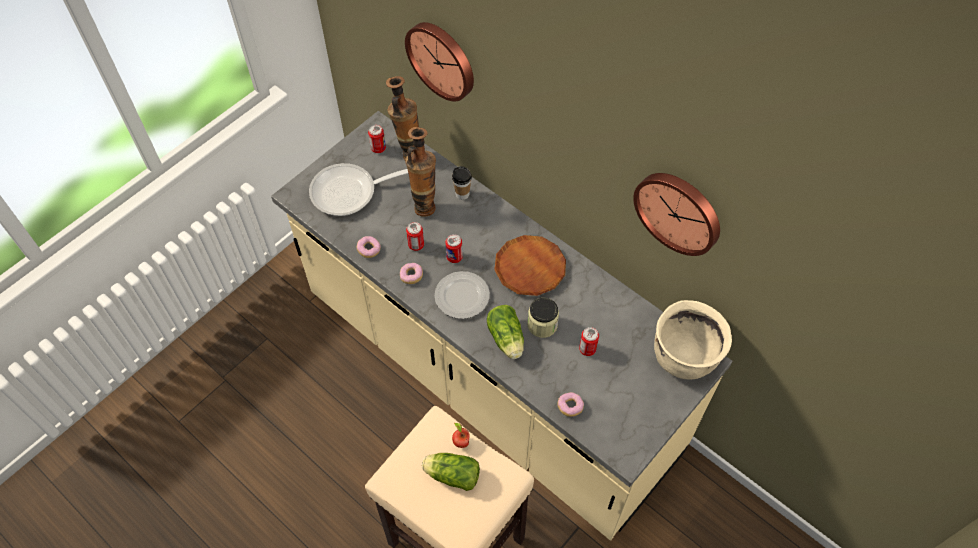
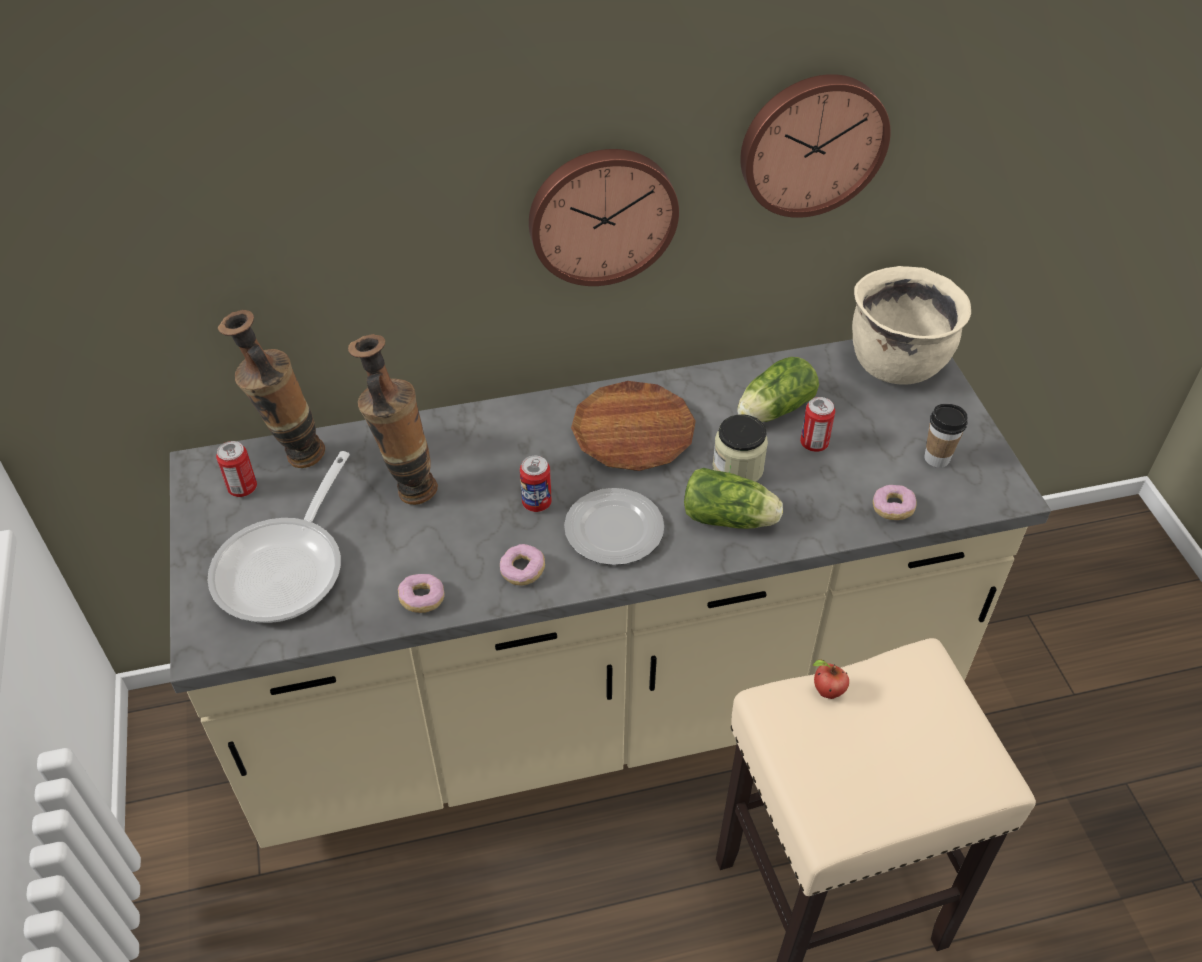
camera: 55 degrees left, 10 degrees down
(416, 245) = (471, 536): can -> none
(442, 59) = (297, 221): wall clock -> wall clock (601, 214)
(450, 474) = (874, 735): lettuce -> lettuce (772, 410)
(462, 194) = (435, 437): cup -> cup (937, 458)

